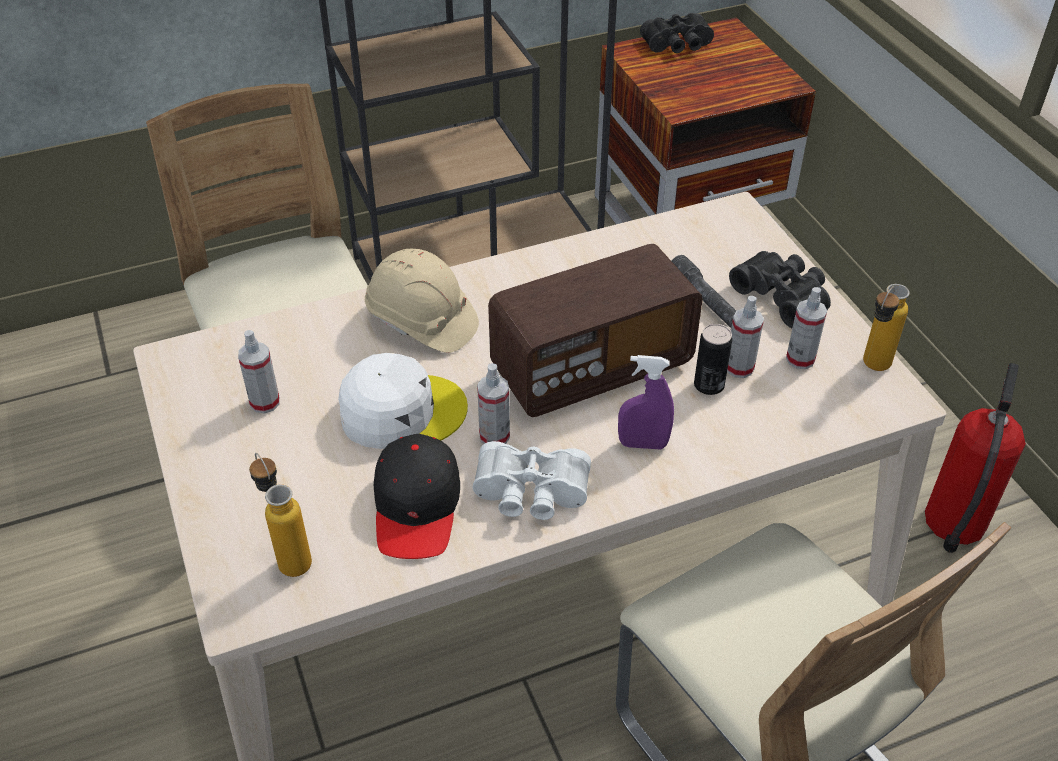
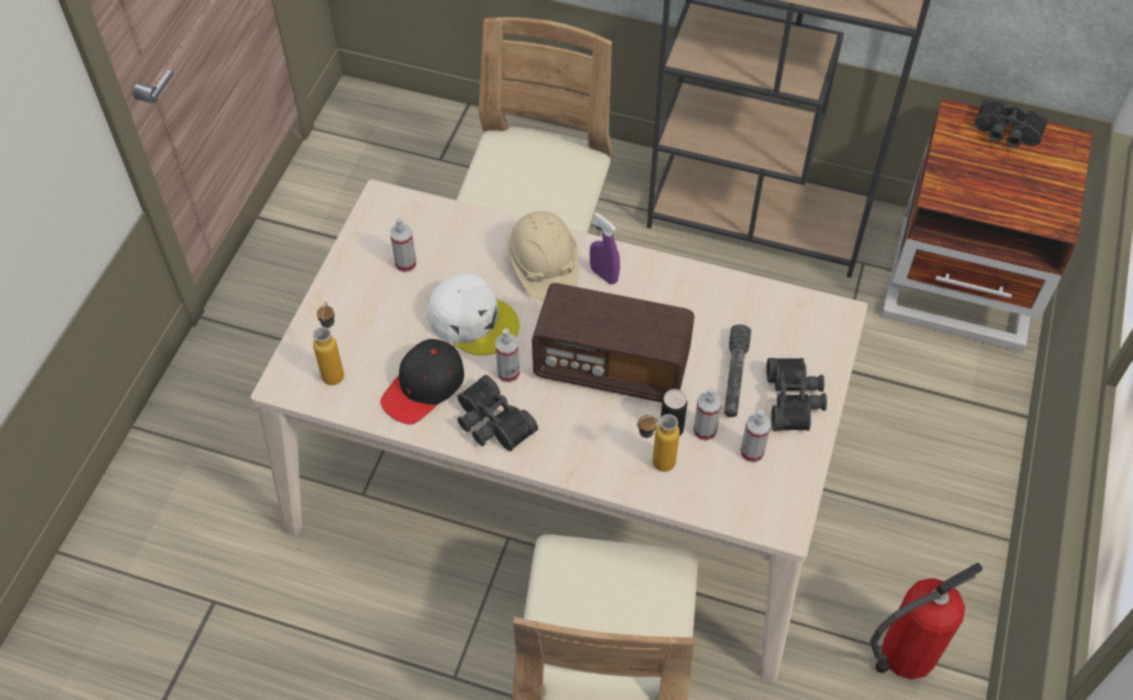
camera: 40 degrees right, 10 degrees up
(530, 495) = (491, 424): white binoculars -> black binoculars
(643, 444) = (588, 438): purple spray bottle -> purple spray bottle (604, 275)
(871, 369) = (791, 492): bottle -> bottle (654, 464)

